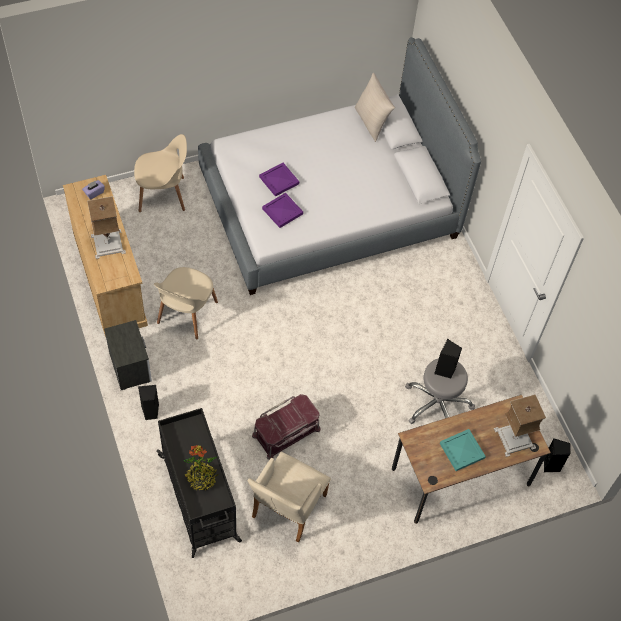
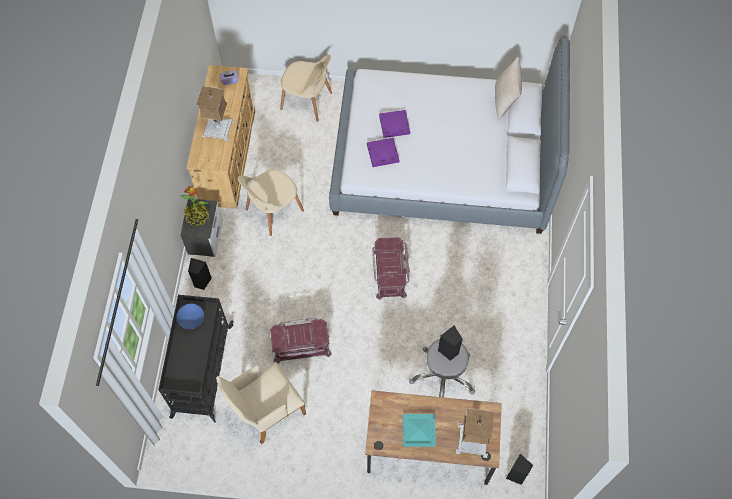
camera: 30 degrees right, 5 degrees up
(183, 441) = (191, 320): none -> blue bowl
(201, 478) = (189, 358): potted plant -> potted plant (197, 217)
(336, 329) = (390, 273): none -> red storage box

